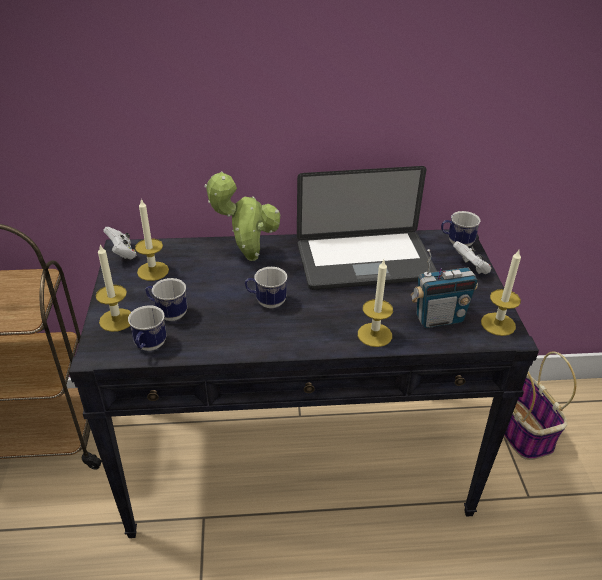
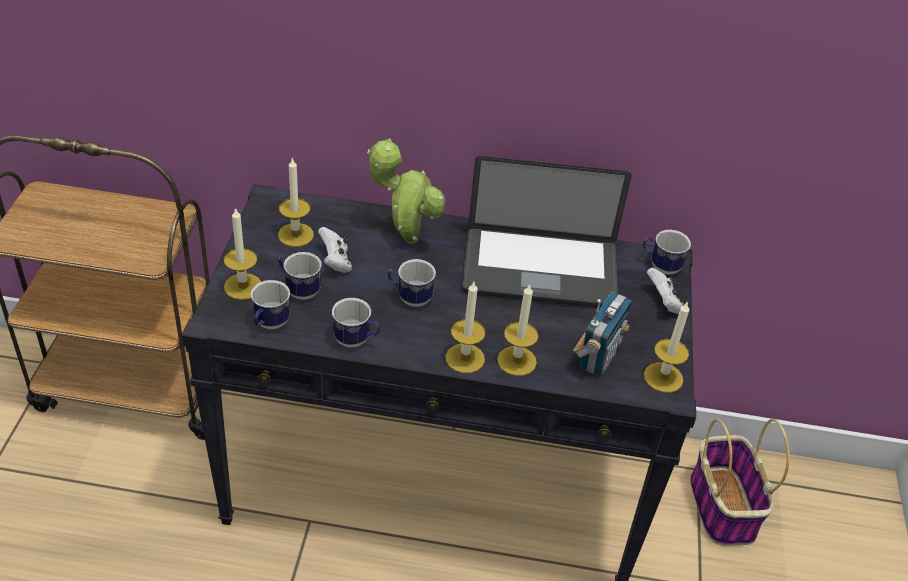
camera: 10 degrees right, 5 degrees up
(122, 253) = (267, 206): white game controller -> white game controller (335, 262)
(231, 345) = (356, 340): none -> mug
(330, 341) = (465, 358): none -> candle
(439, 318) = (597, 357): radio -> radio turned 60 degrees counterclockwise

